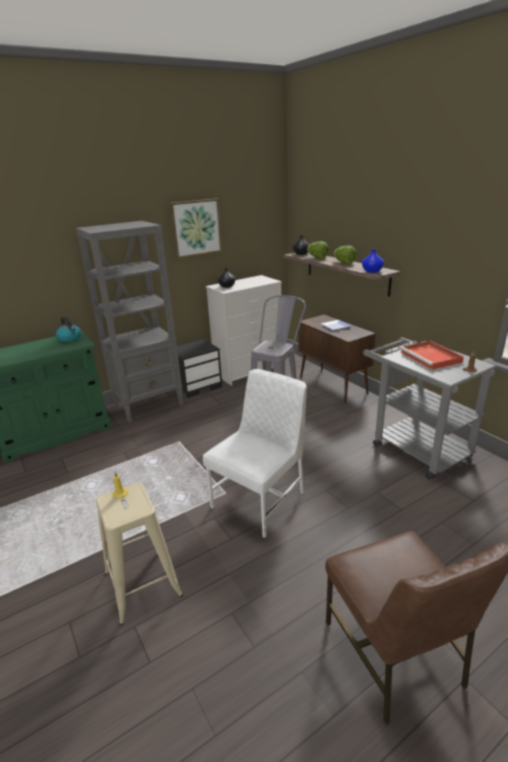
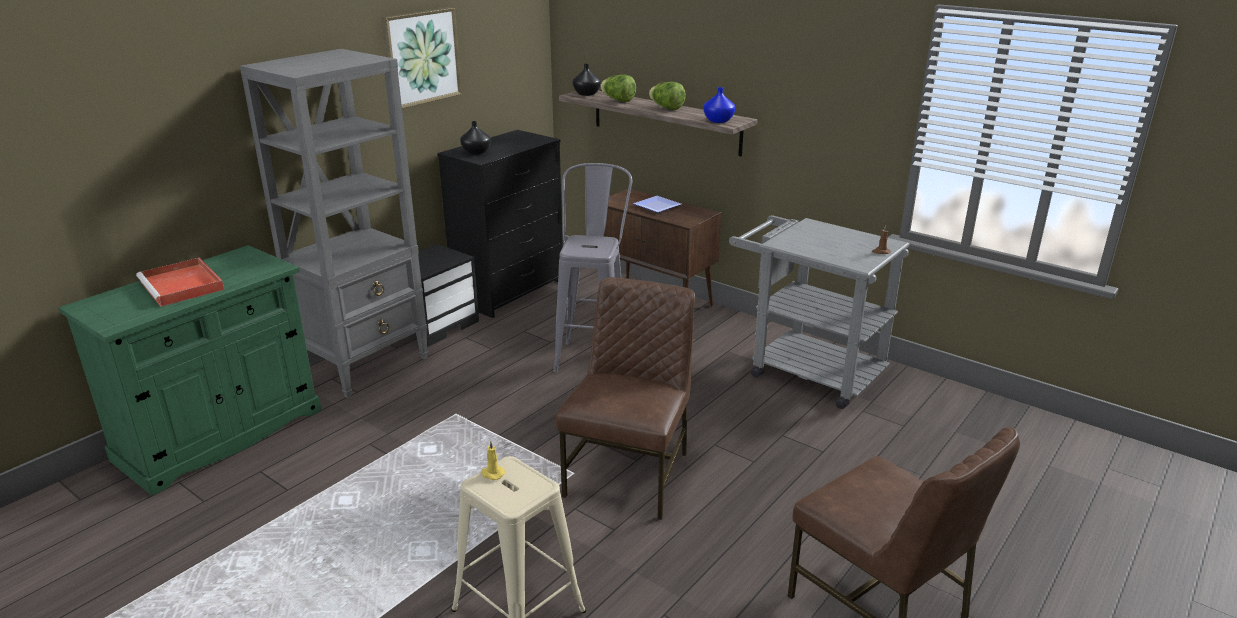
camera: 20 degrees left, 0 degrees up
(70, 338) = (241, 260): kettle -> none
(249, 371) = (510, 291): white dresser -> black dresser
(260, 500) = (630, 473): white chair -> brown chair
(431, 357) = (827, 240): red tray -> red tray (183, 286)

